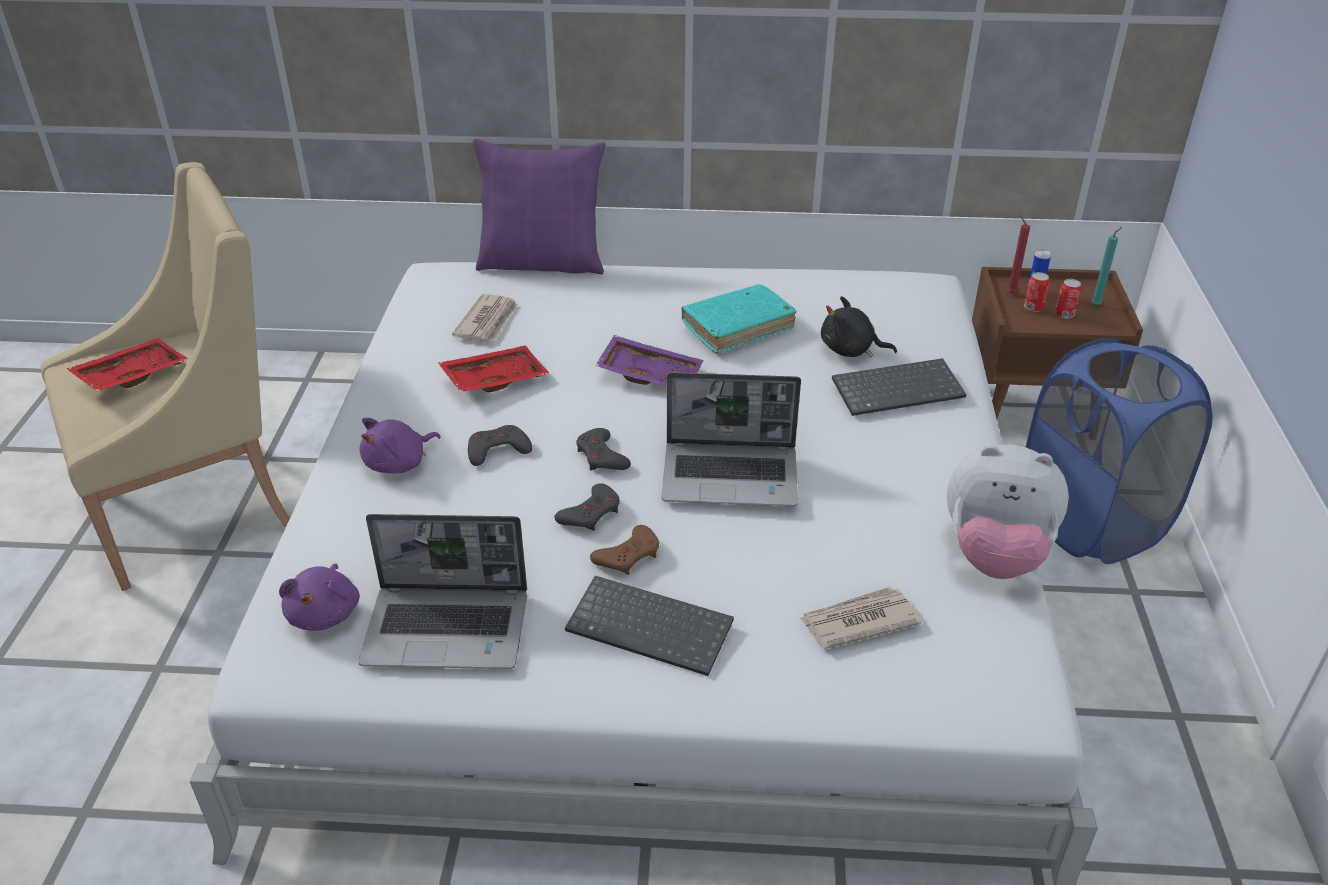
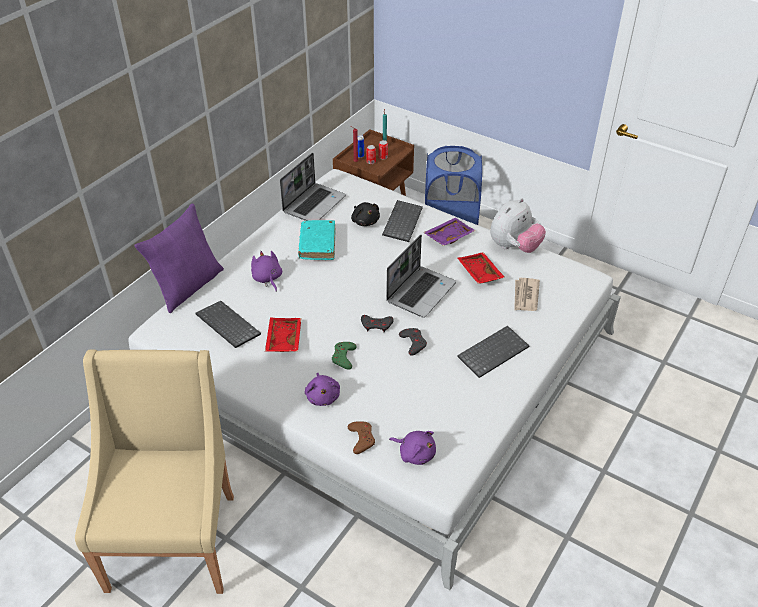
camera: 60 degrees left, 5 degrees up
(131, 375) = (146, 488): red tray -> red tray (479, 273)
(449, 628) = (453, 414): laptop -> laptop (314, 204)
(488, 321) = (226, 325): newspaper -> keyboard
(497, 450) = (343, 357): grey game controller -> green game controller
(618, 316) = (267, 279): none -> purple plush toy
(628, 555) = (447, 342): brown game controller -> brown game controller (361, 439)
(650, 374) = (327, 286): purple tray -> purple tray (448, 236)
(850, 350) = (365, 221): black plush toy -> black plush toy turned 75 degrees counterclockwise

